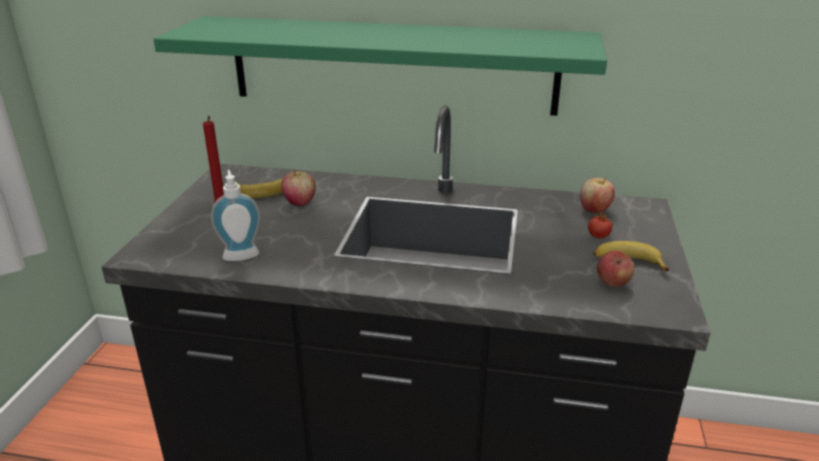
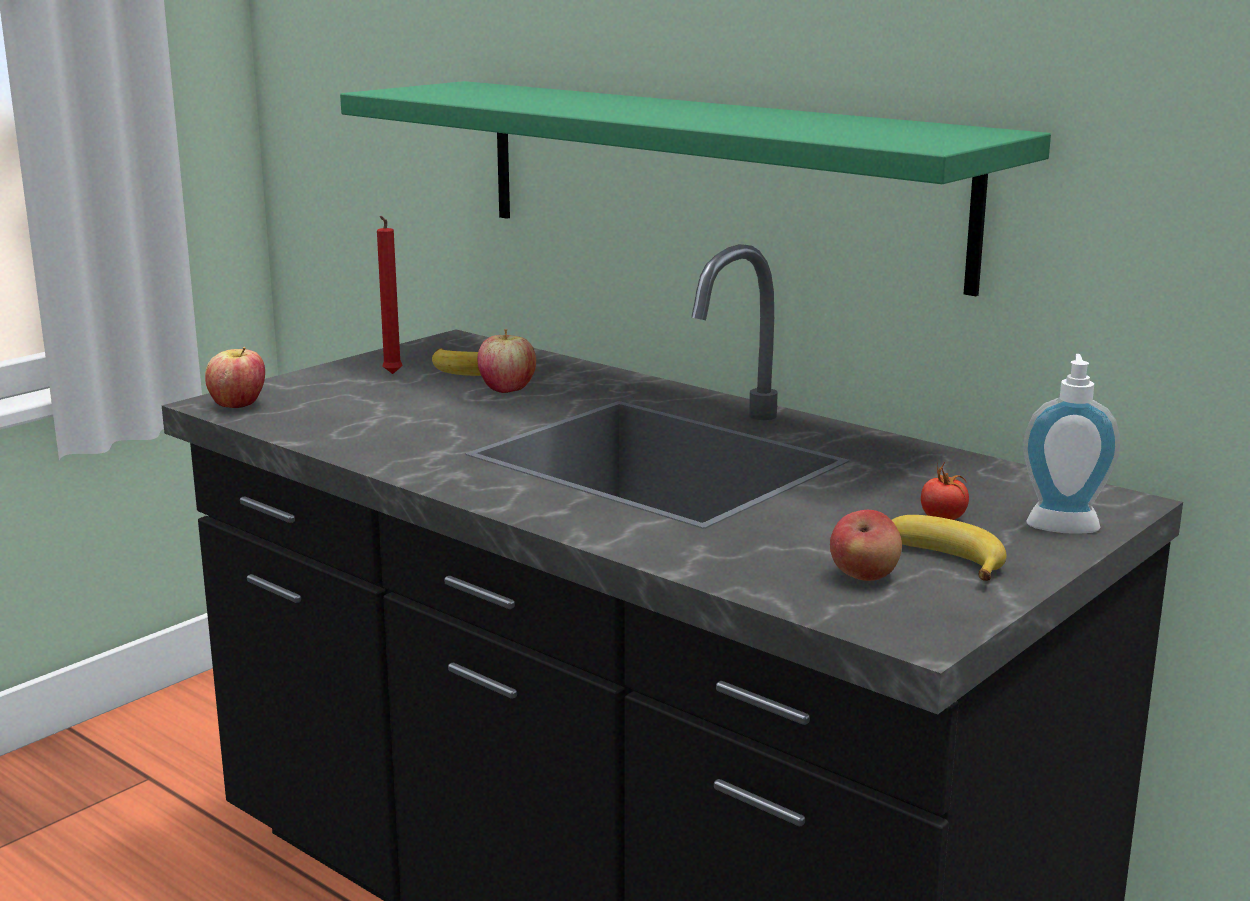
camera: 30 degrees right, 10 degrees down
(240, 254) = (343, 426): soap dispenser -> soap dispenser (1062, 524)
(594, 210) = (998, 487): apple -> apple (238, 406)

